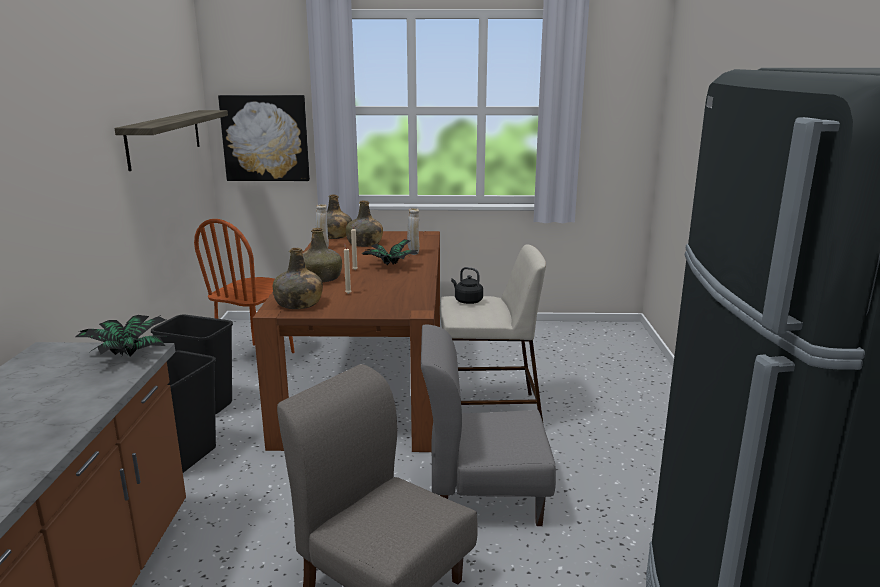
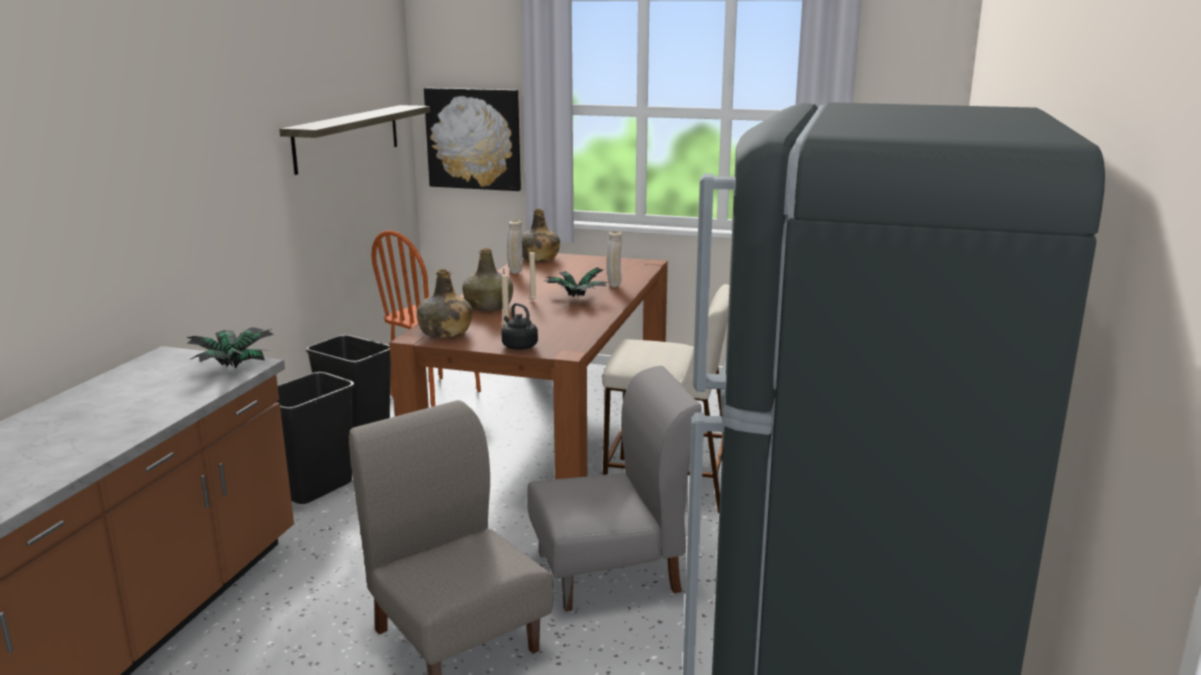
camera: 15 degrees right, 0 degrees up
(364, 244) = (566, 270): green bottle -> none
(467, 301) = (646, 346): black kettle -> black kettle (518, 346)
(483, 497) = (609, 572): grey chair -> grey chair turned 150 degrees clockwise

